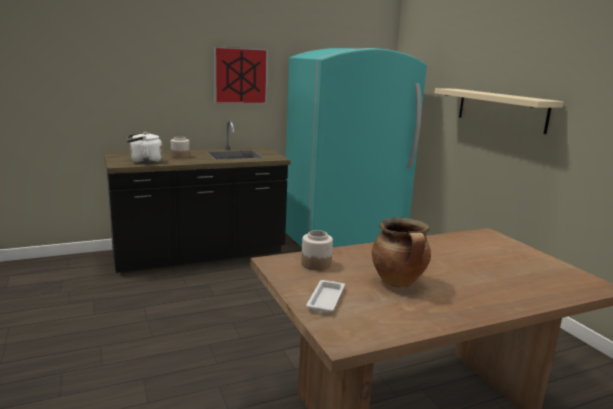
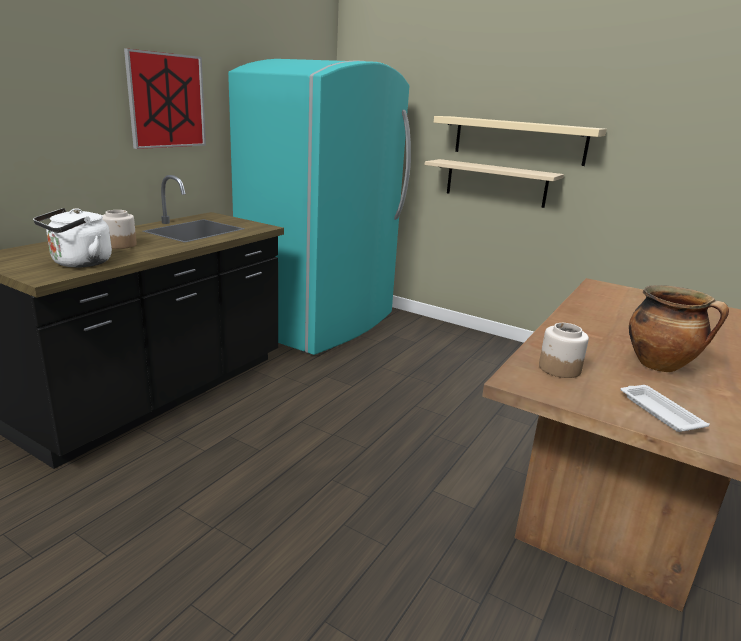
camera: 35 degrees left, 5 degrees up
(484, 145) = (496, 183): none -> beige shelf

